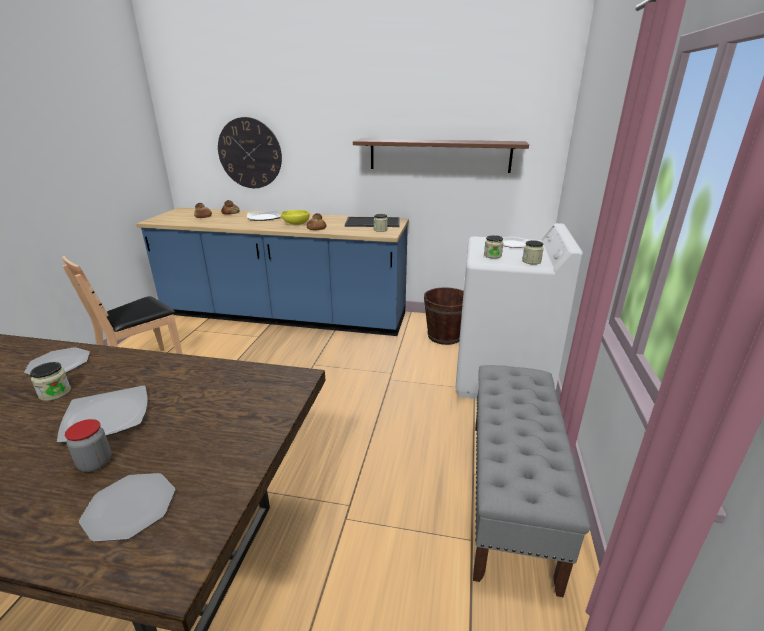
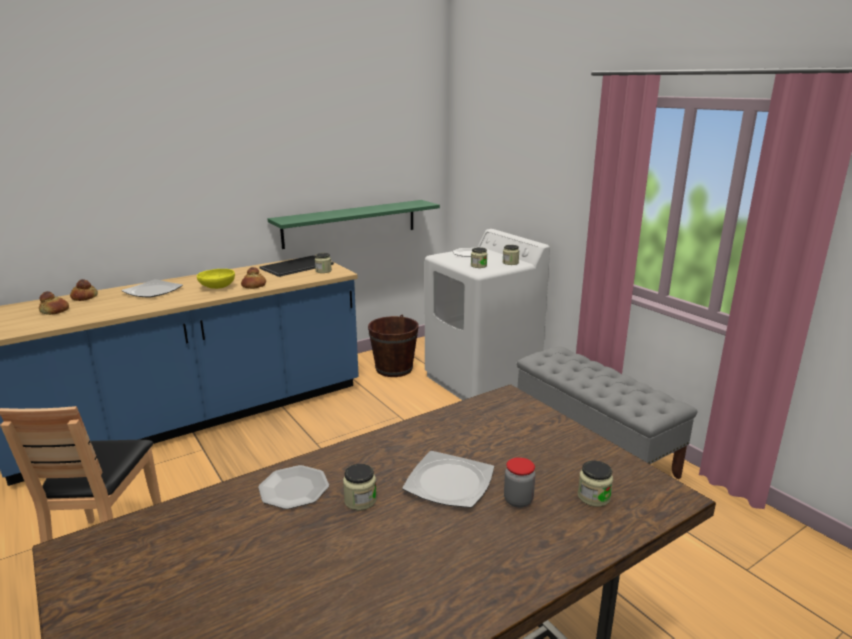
camera: 45 degrees left, 5 degrees down
(130, 507) = (593, 497): plate -> jar
(250, 153) = (99, 208): wall clock -> none
(439, 155) = (343, 182): brown shelf -> none
(443, 195) = (350, 223): none -> green shelf

